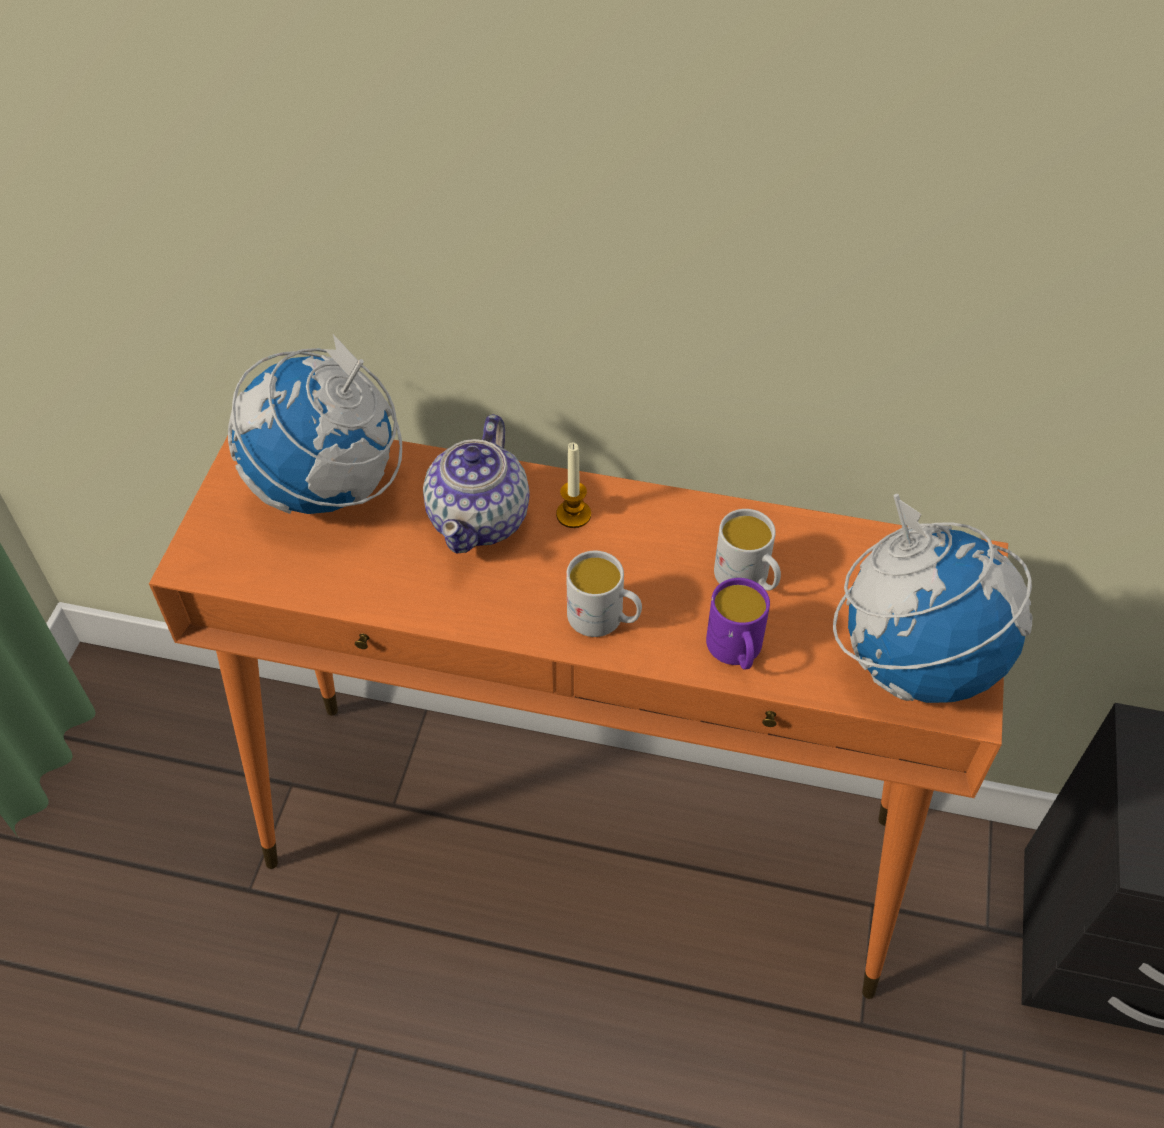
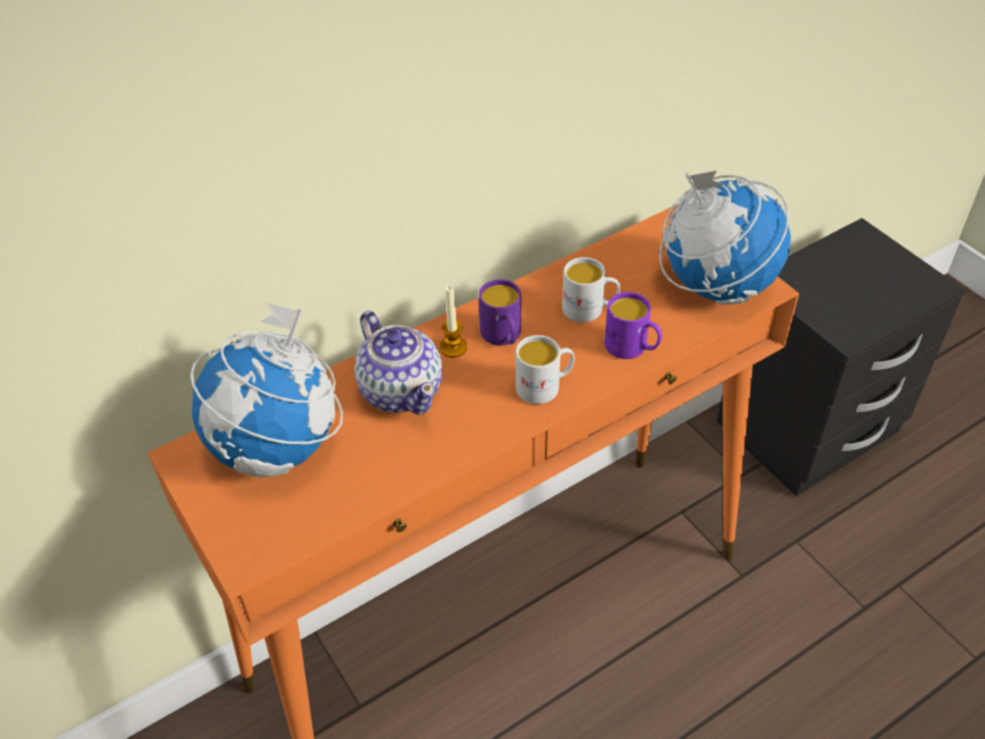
camera: 45 degrees left, 5 degrees down
(630, 541) = (503, 337): none -> purple mug

